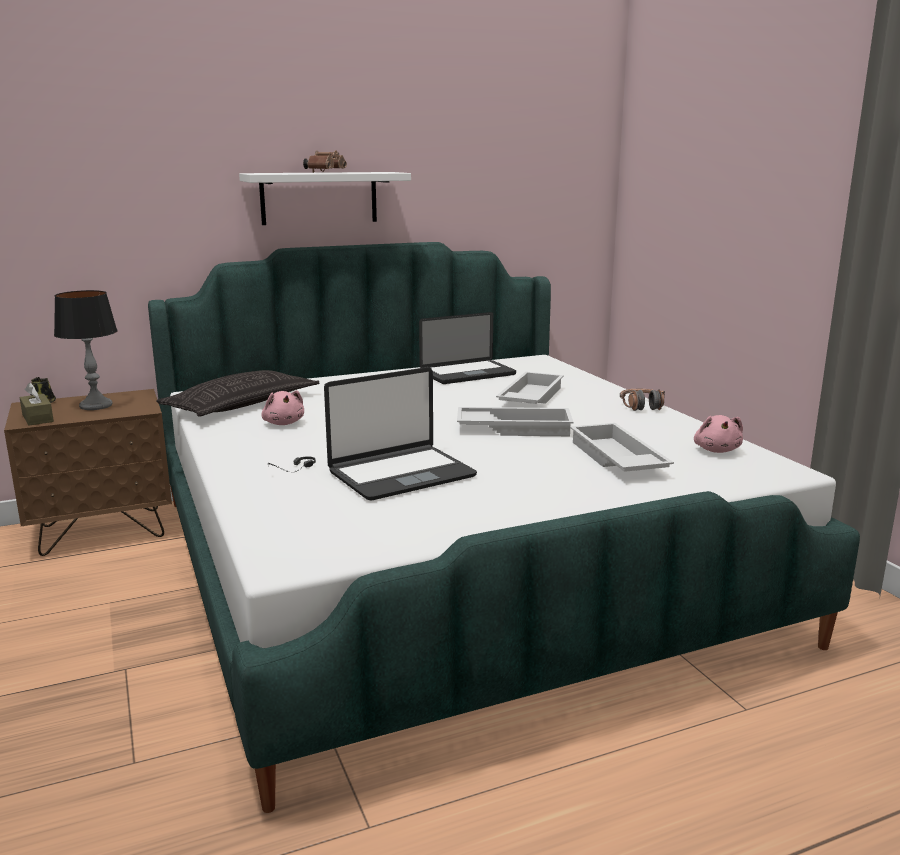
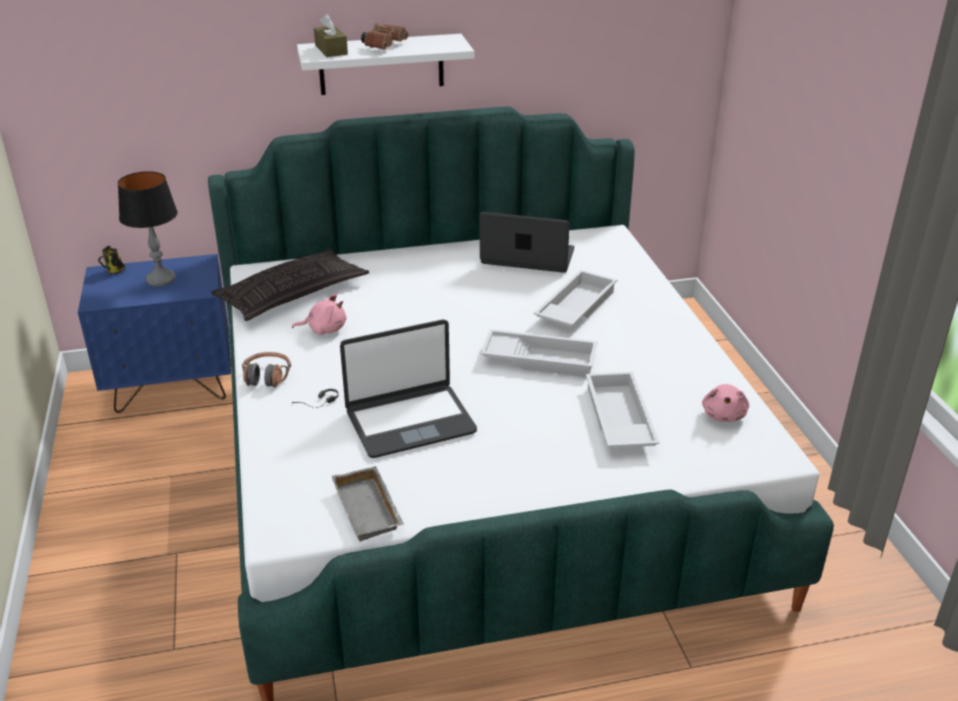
camera: 10 degrees right, 15 degrees up
(37, 418) = (107, 295): brown tissue box -> brown tissue box (331, 50)
(103, 531) = (172, 386): brown nightstand -> blue nightstand
(283, 423) = (324, 329): pink plush toy -> pink plush toy turned 75 degrees counterclockwise
(385, 536) = (370, 509): none -> grey tray
(468, 374) = (527, 257): laptop -> laptop turned 150 degrees counterclockwise
(642, 406) = (684, 332): headphones -> headphones (266, 376)

